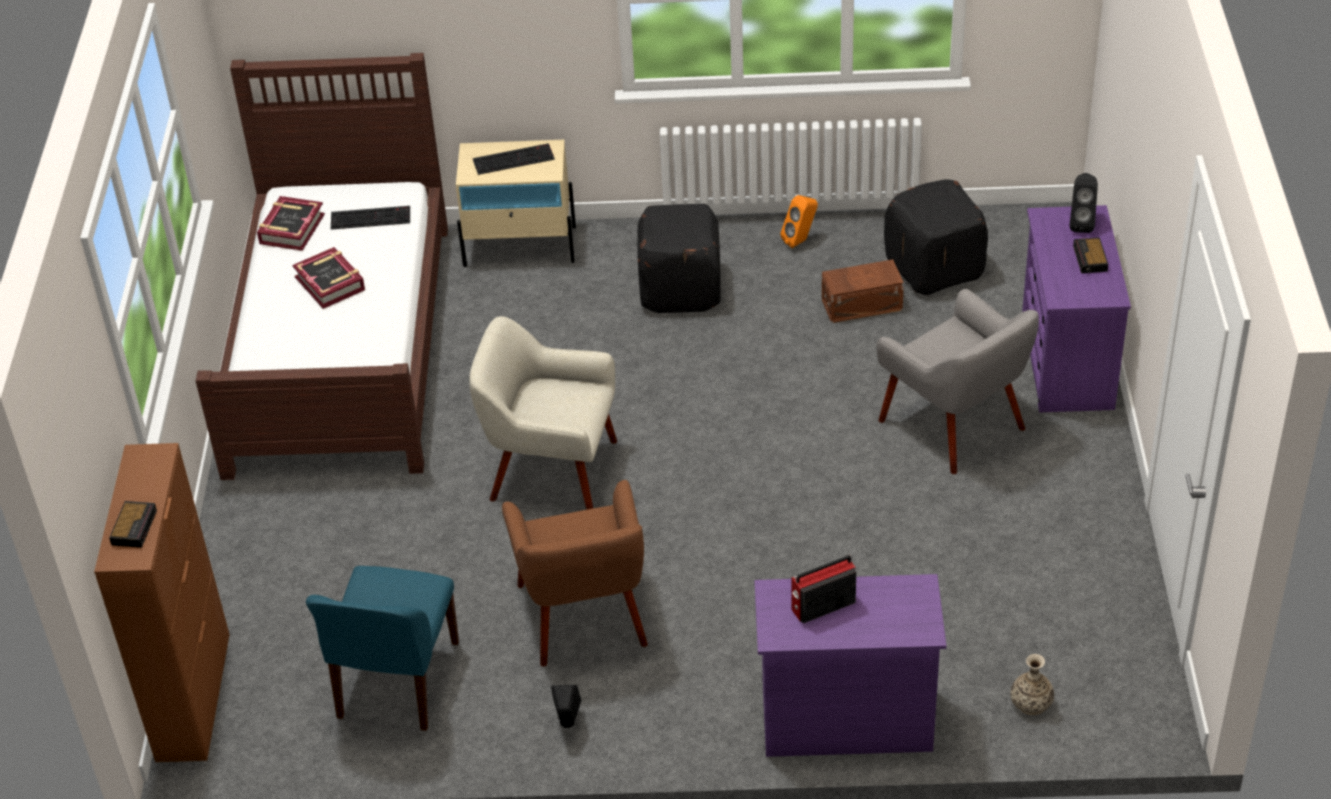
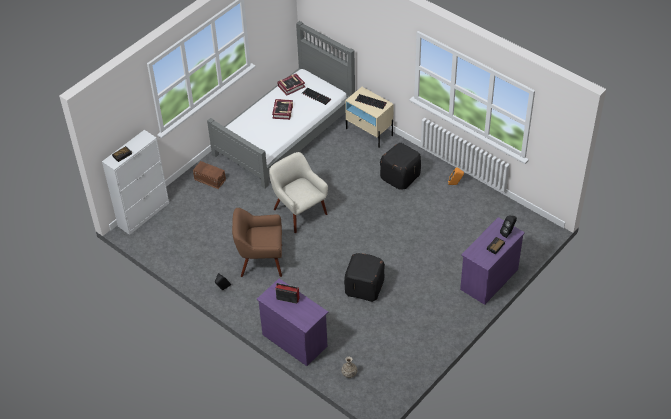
camera: 40 degrees right, 5 degrees up
(194, 695) = (144, 214): brown cabinet -> white cabinet
(341, 345) = (285, 133): brown bed -> grey bed
(397, 682) = (194, 246): blue chair -> none
(583, 615) = (260, 261): brown armchair -> brown armchair turned 60 degrees clockwise
(860, 304) = (448, 217): brown storage box -> brown storage box (210, 179)
(933, 268) = (486, 220): black ottoman -> black ottoman (364, 287)
(954, 424) = (429, 275): grey armchair -> none

